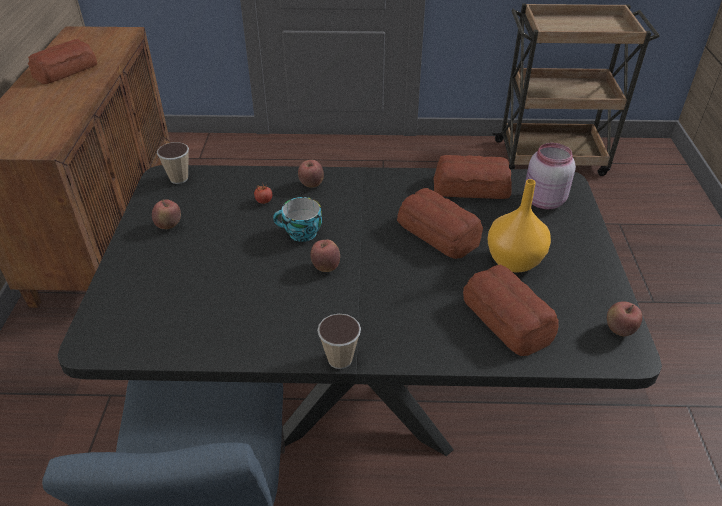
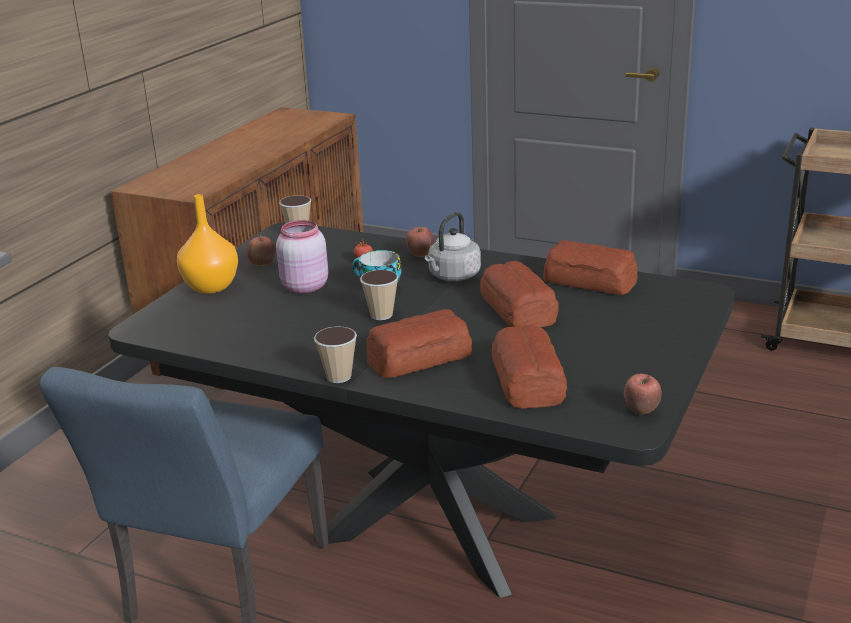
camera: 25 degrees right, 15 degrees down
(66, 70) = (255, 140): bread -> bread (421, 357)
(325, 267) = (381, 315): apple -> cup
(356, 205) = (452, 276): none -> grey kettle
(512, 261) = (577, 342): orange vase -> orange vase (210, 287)
(542, 201) = (661, 303): pink jar -> pink jar (303, 287)

